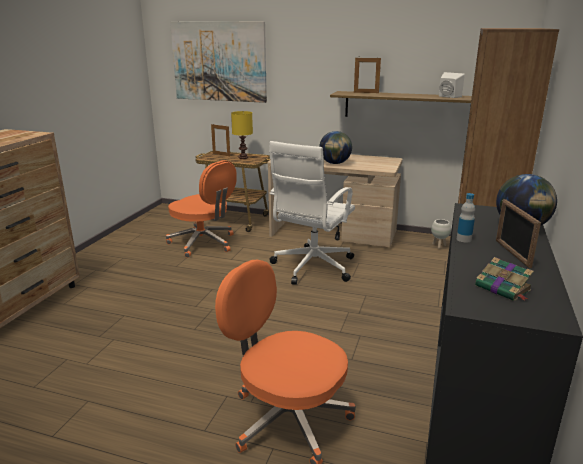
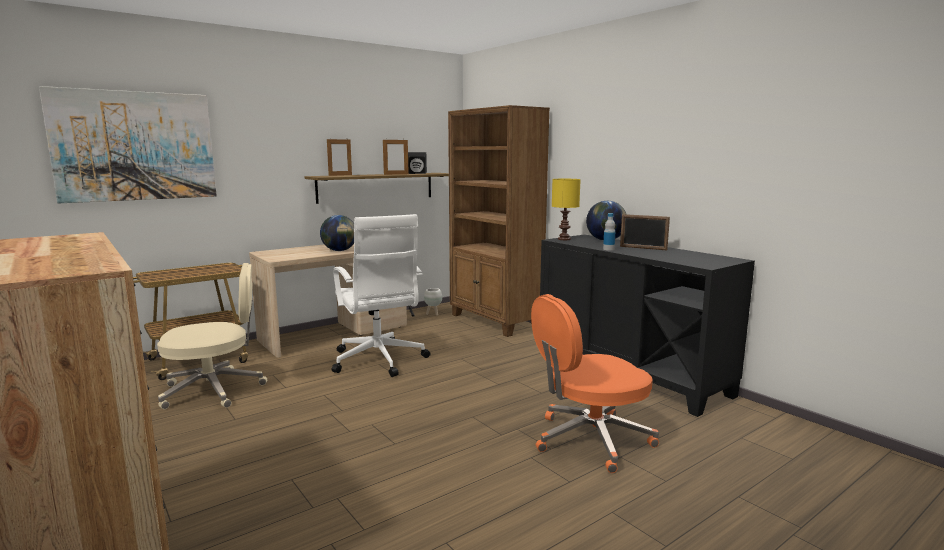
camera: 55 degrees left, 10 degrees down
(204, 243) = (215, 390): orange office chair -> beige office chair
(221, 155) = (165, 273): picture frame -> picture frame (396, 174)
(243, 157) = (205, 270): yellow table lamp -> yellow table lamp (564, 239)
(448, 97) = (416, 173): white speaker -> black speaker
(503, 289) = (689, 257): book -> none

